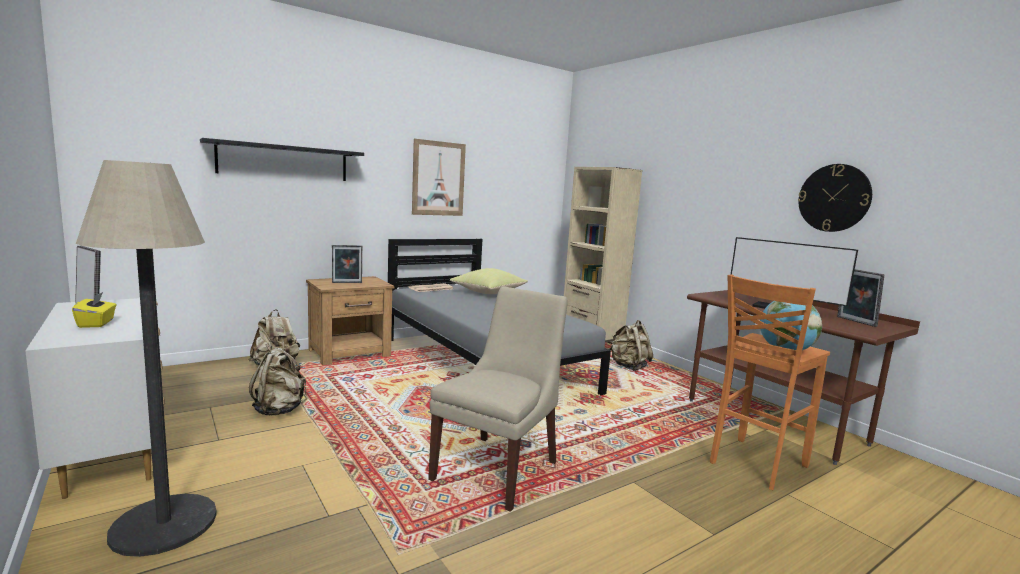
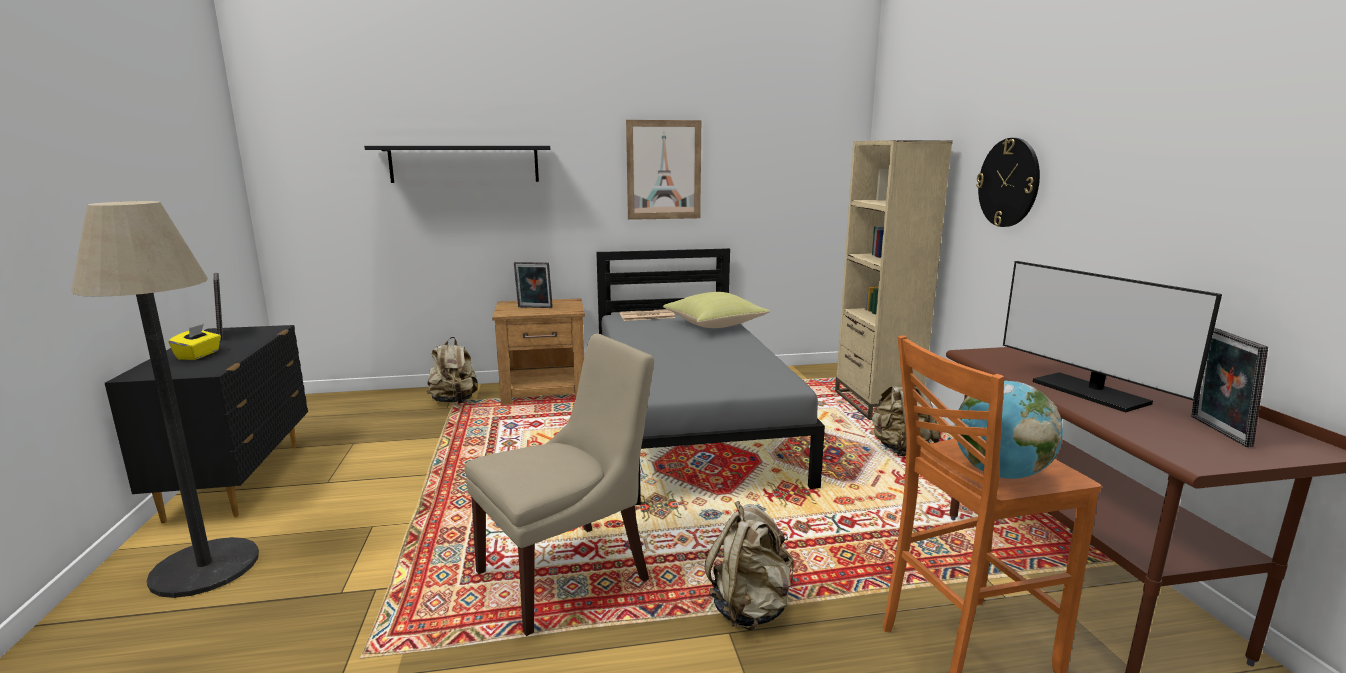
camera: 25 degrees right, 5 degrees up
(115, 450) = (239, 479): white dresser -> black dresser
(279, 410) = (410, 456): beige backpack -> beige backpack (750, 608)
(834, 198) = (1232, 186): wall clock -> wall clock (1008, 182)

